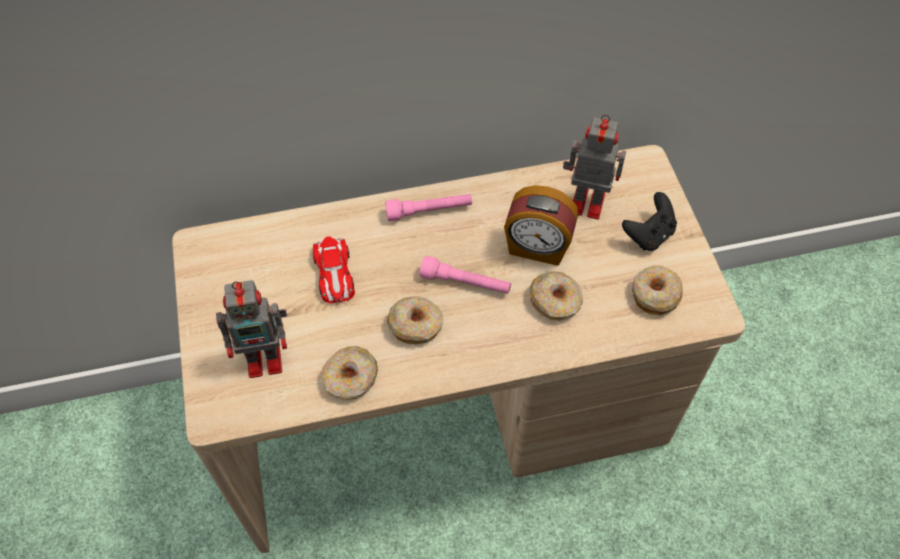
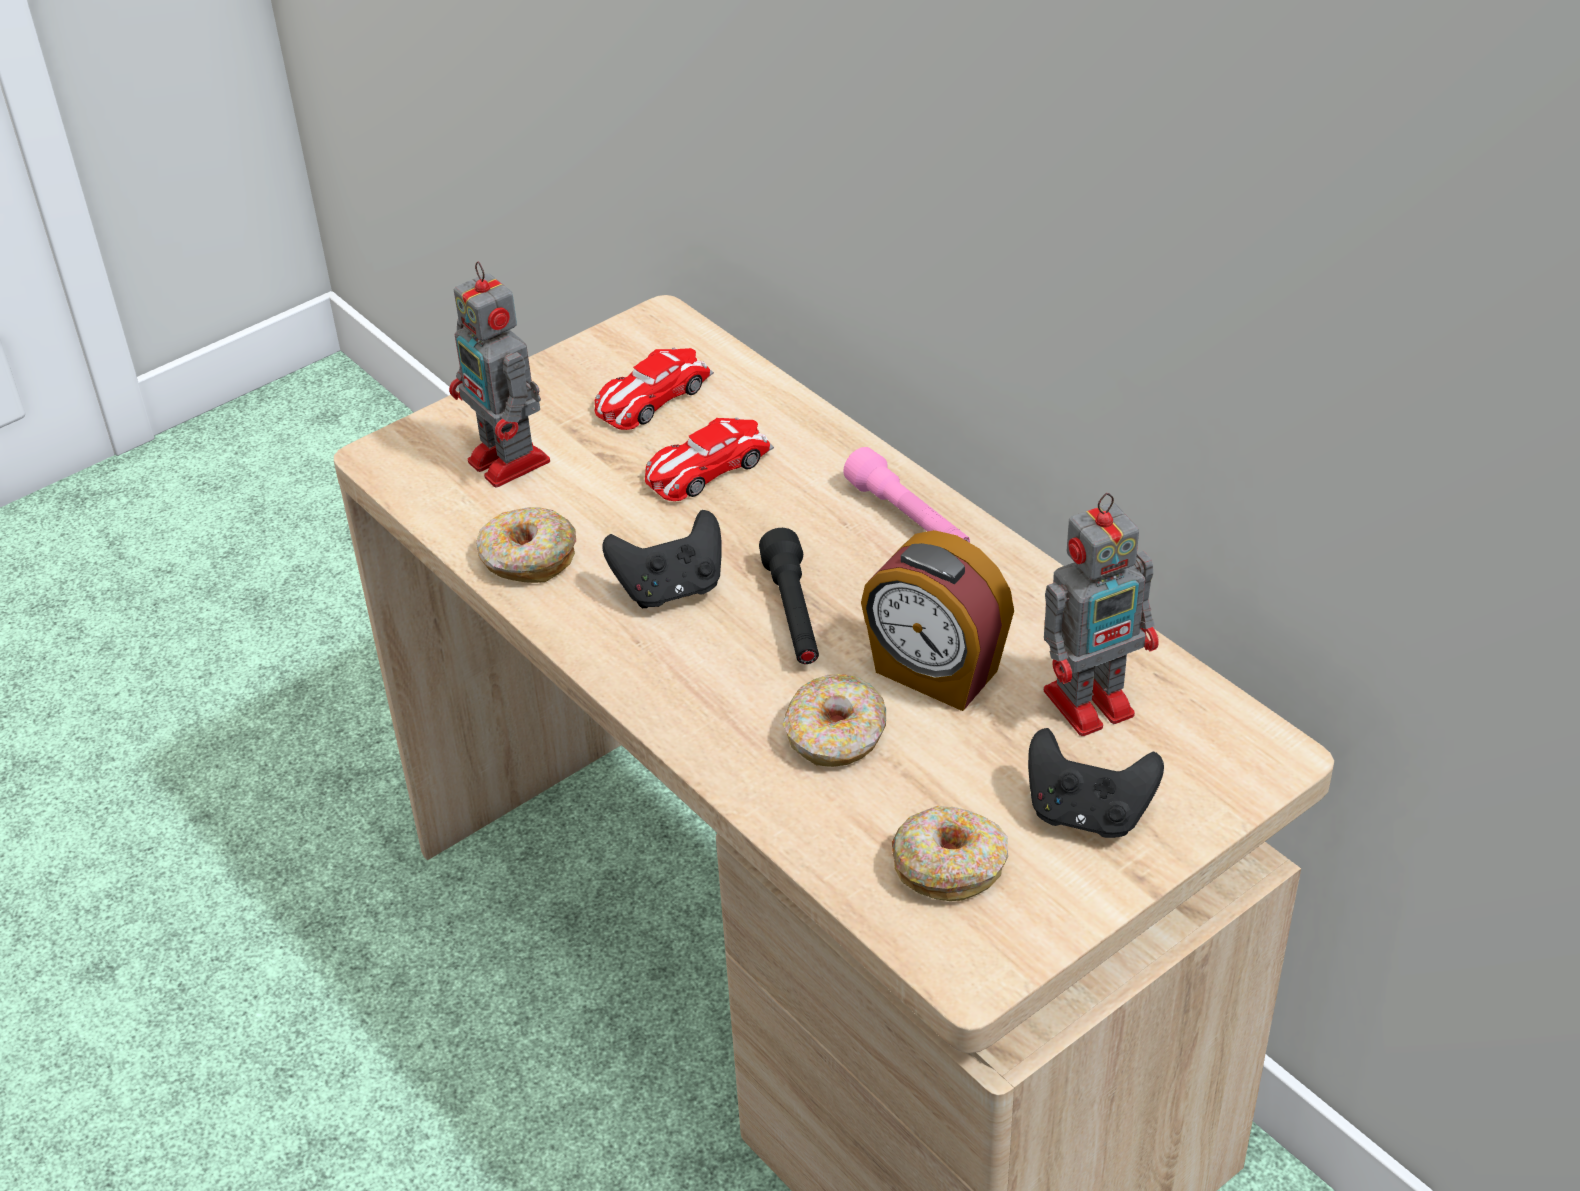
camera: 65 degrees right, 15 degrees down
(259, 273) = (651, 397): none -> toy car
(416, 325) = (670, 589): donut -> black game controller
(465, 283) = (793, 614): pink flashlight -> black flashlight
(537, 248) = (934, 673): alarm clock -> alarm clock turned 45 degrees counterclockwise
(585, 202) = (1092, 701): toy robot -> toy robot turned 75 degrees clockwise

